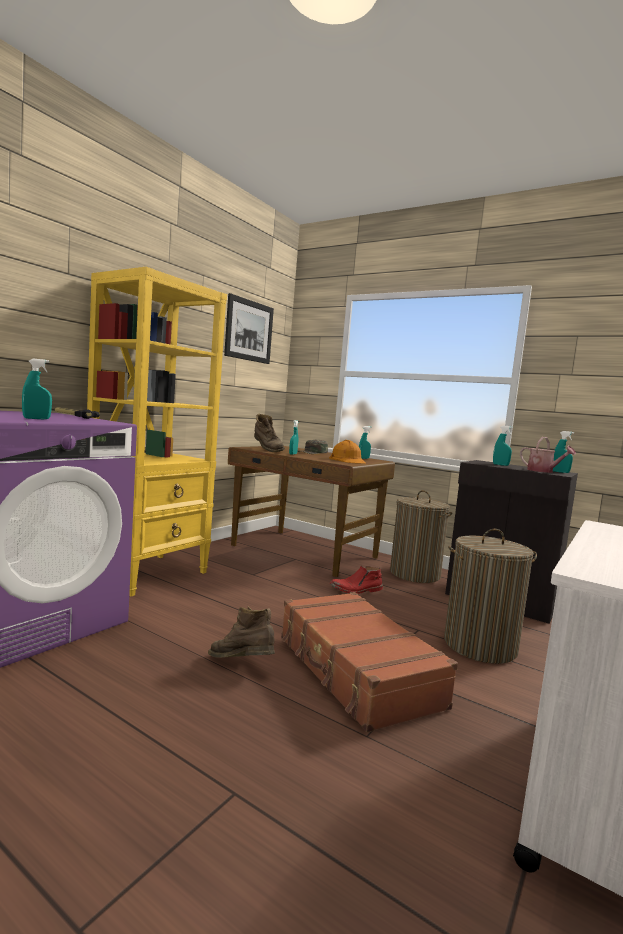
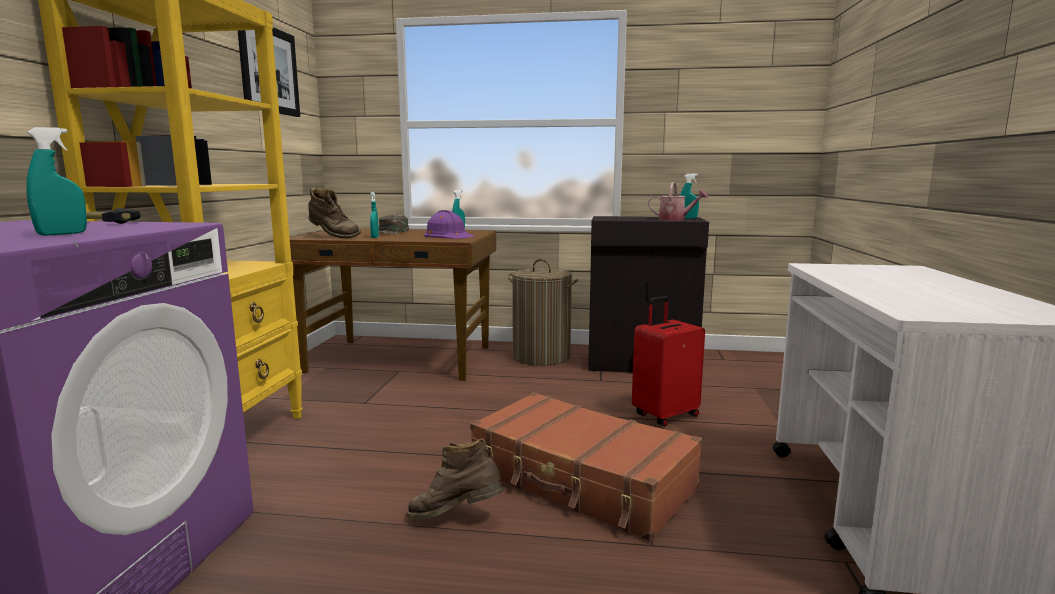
camera: 25 degrees left, 5 degrees up
(347, 460) = (448, 235): orange hard hat -> purple hard hat
(356, 590) = (499, 390): red boot -> none
(480, 646) = (664, 415): laundry basket -> red suitcase
(500, 465) = (628, 218): turquoise spray bottle -> none

